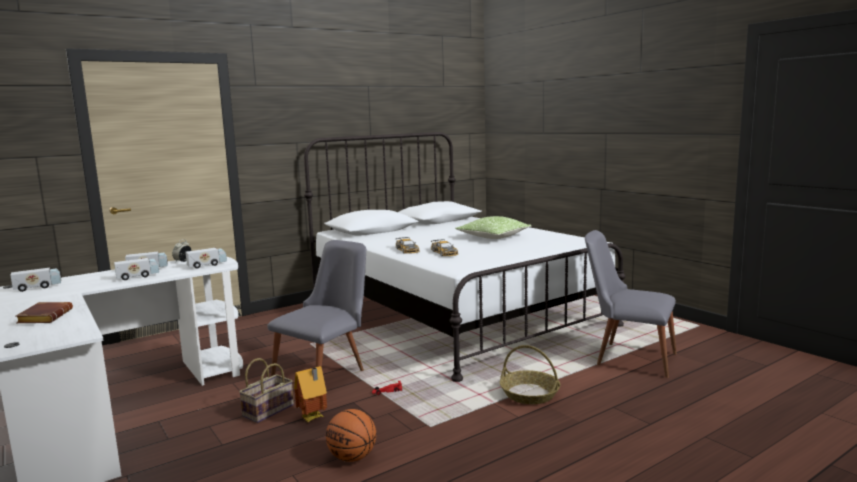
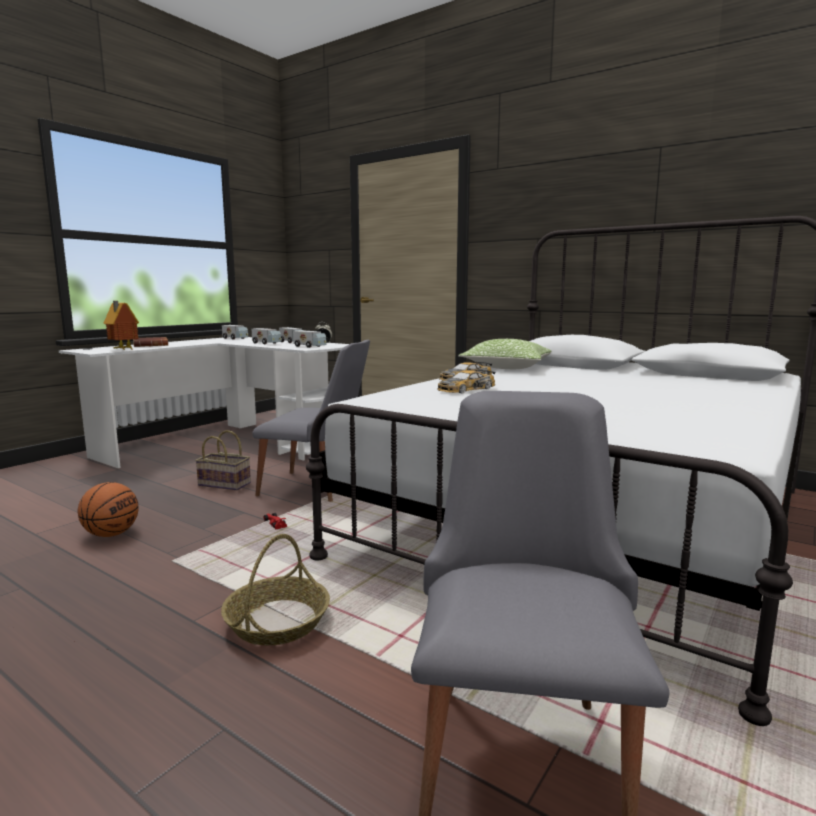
camera: 70 degrees right, 0 degrees up
(313, 419) = (204, 503): toy house -> toy house (122, 350)
(493, 237) = (624, 398): pillow -> pillow (507, 367)

